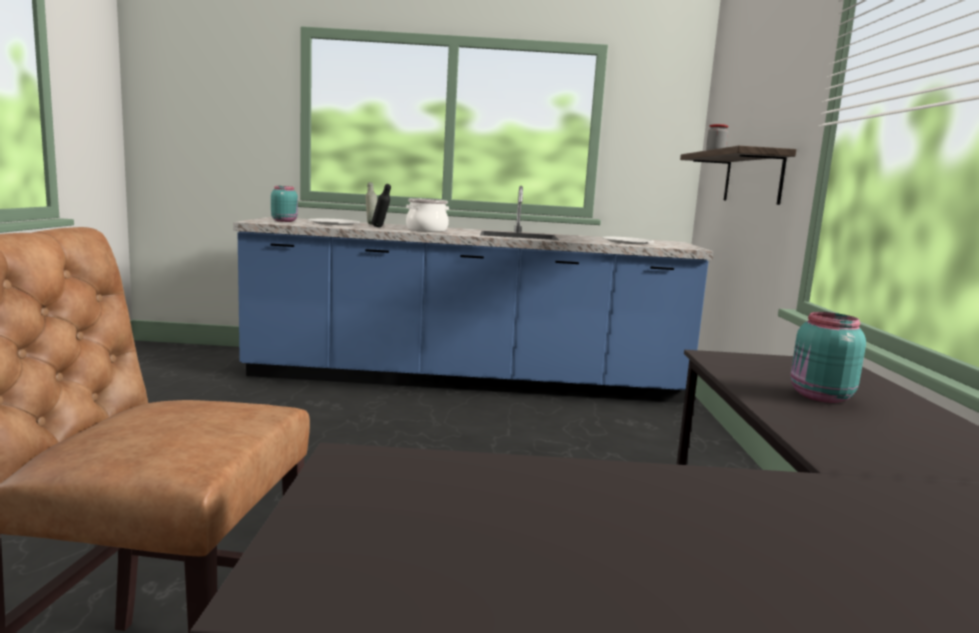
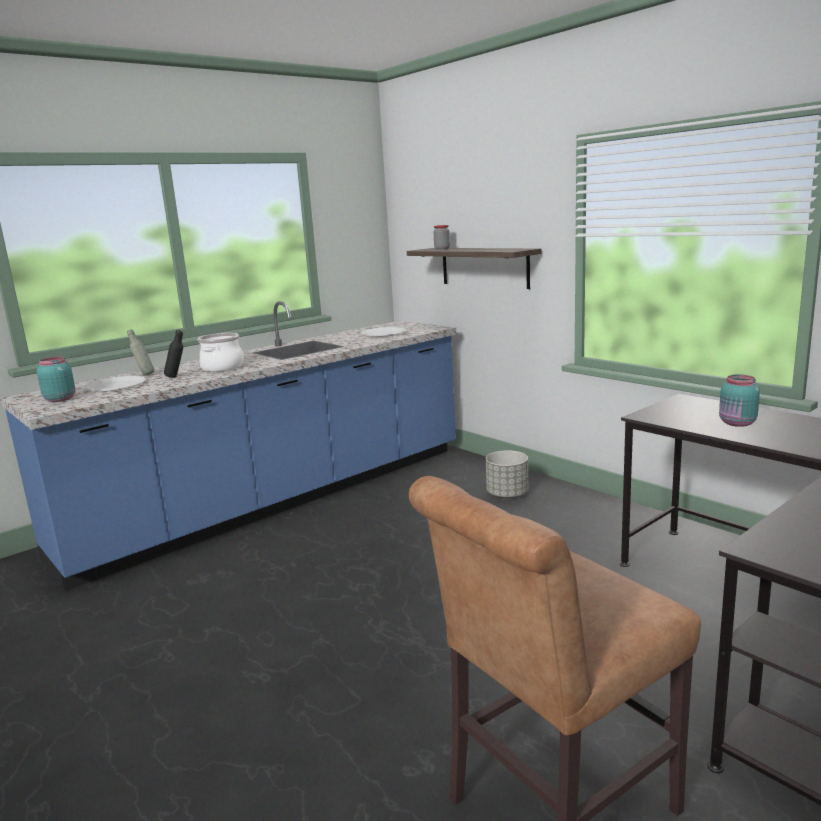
camera: 40 degrees left, 5 degrees up
(671, 457) = (507, 494): none -> grey planter

